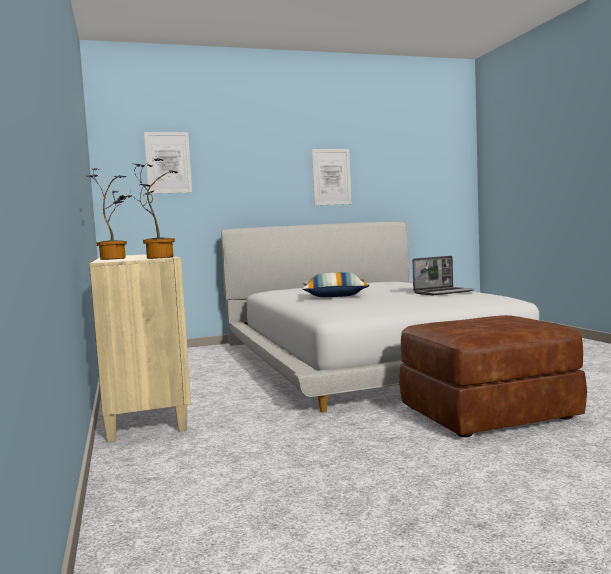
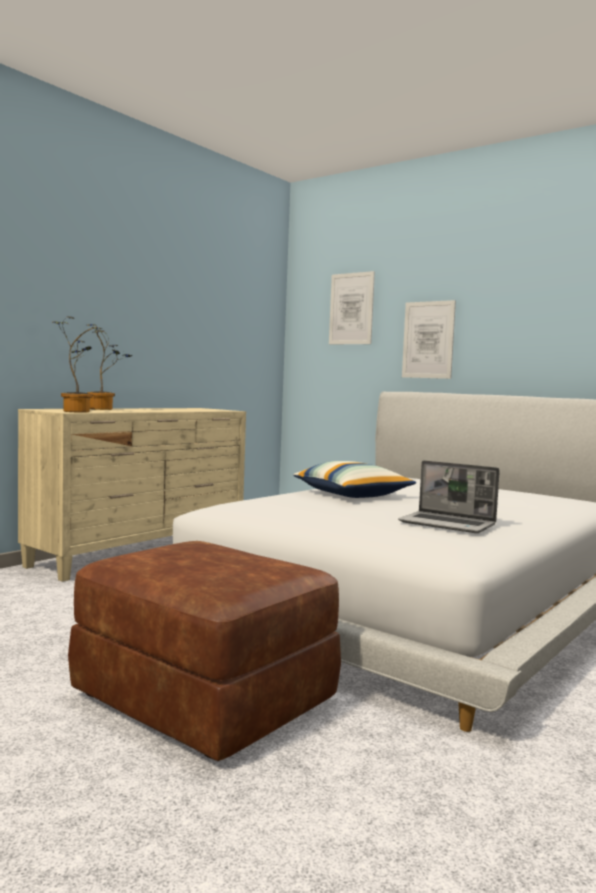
camera: 55 degrees right, 0 degrees up
(331, 177) = (556, 324): picture -> picture (428, 340)

